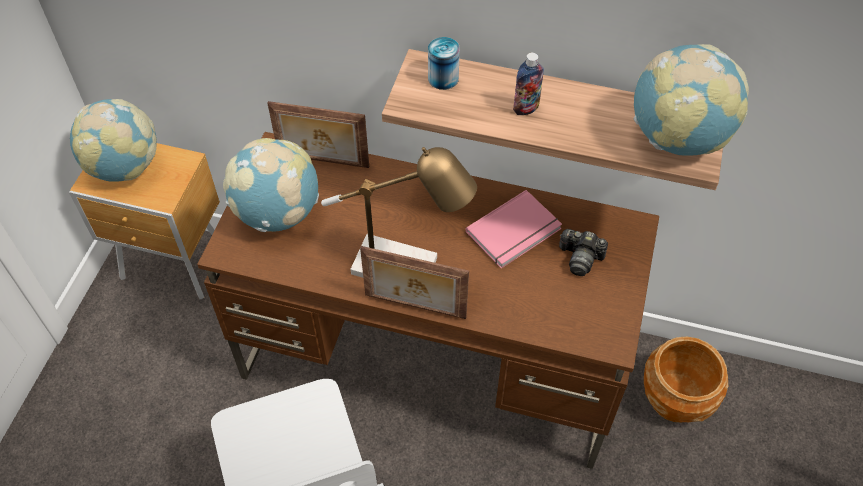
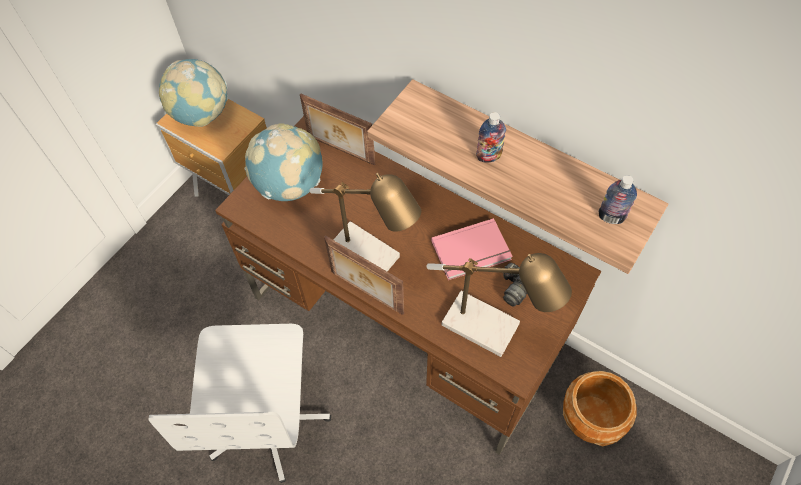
camera: 20 degrees right, 5 degrees up
(443, 78) = (429, 112): can -> none
(567, 306) = (490, 328): none -> table lamp
(677, 137) = (611, 217): globe -> bottle

